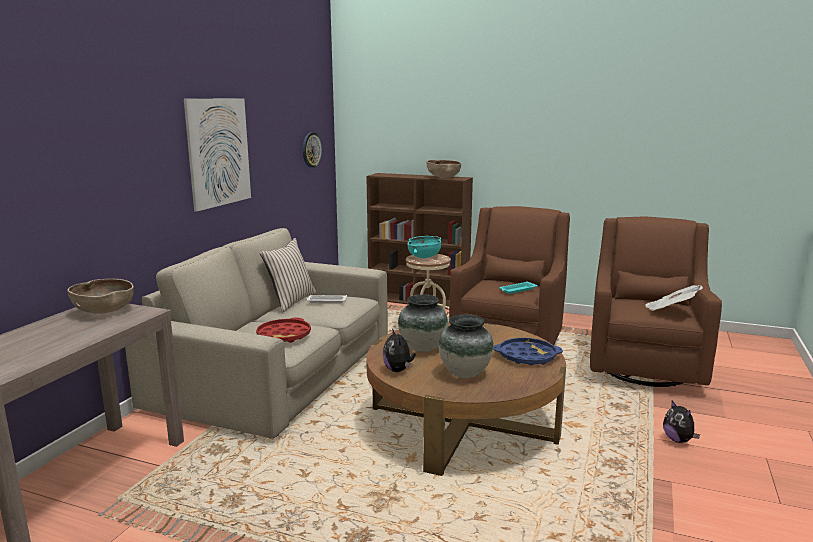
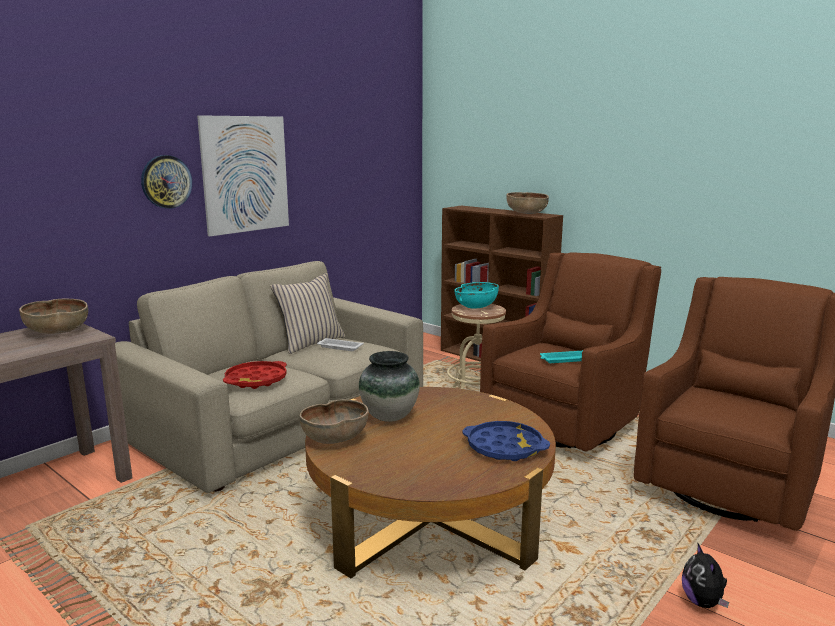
camera: 20 degrees right, 0 degrees up
(311, 150) = (384, 176): wall clock -> wall clock (166, 181)
(398, 370) = (335, 439): plush toy -> brown bowl
(465, 373) = (406, 456): vase -> none
(670, 310) = (755, 414): newspaper -> none

